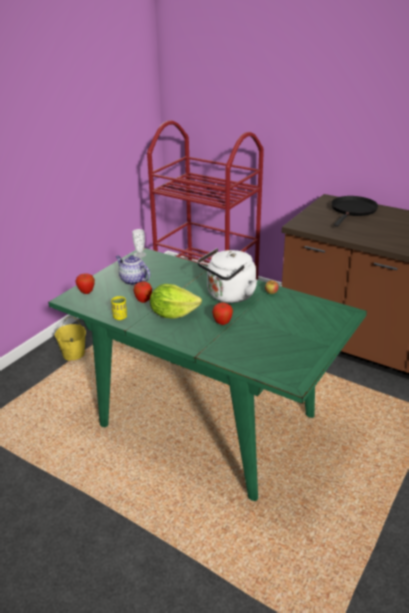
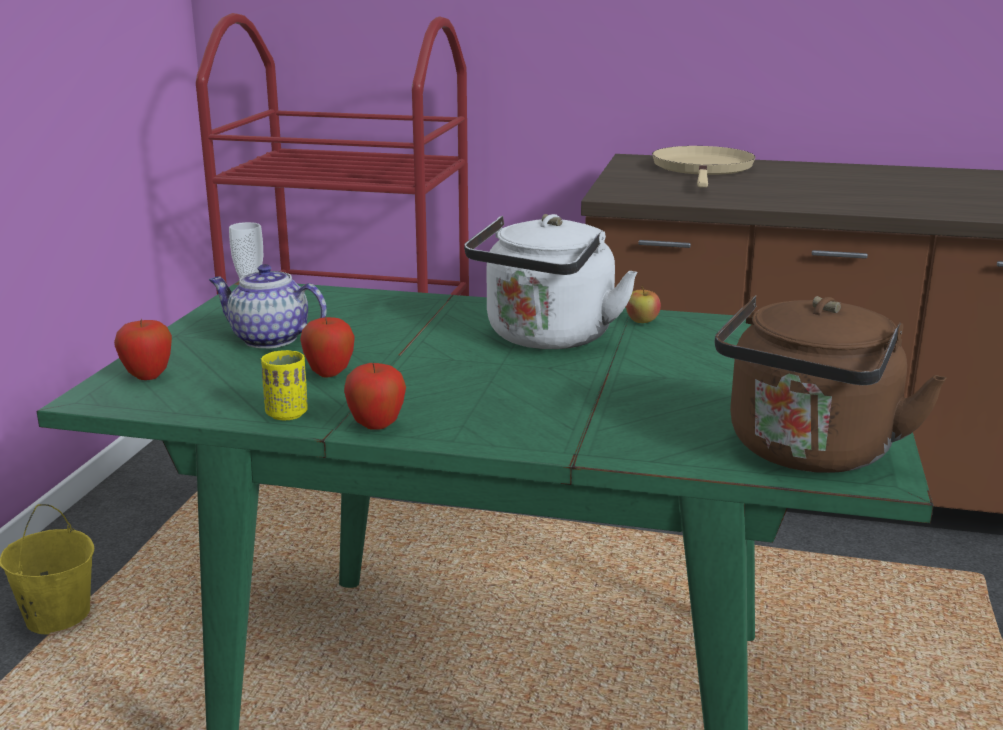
camera: 20 degrees left, 10 degrees down
(173, 314) = (432, 388): lettuce -> none
(222, 323) = (579, 389): apple -> apple (376, 426)
(278, 368) = (807, 453): none -> brown kettle
(353, 210) = (703, 169): black frying pan -> beige frying pan

